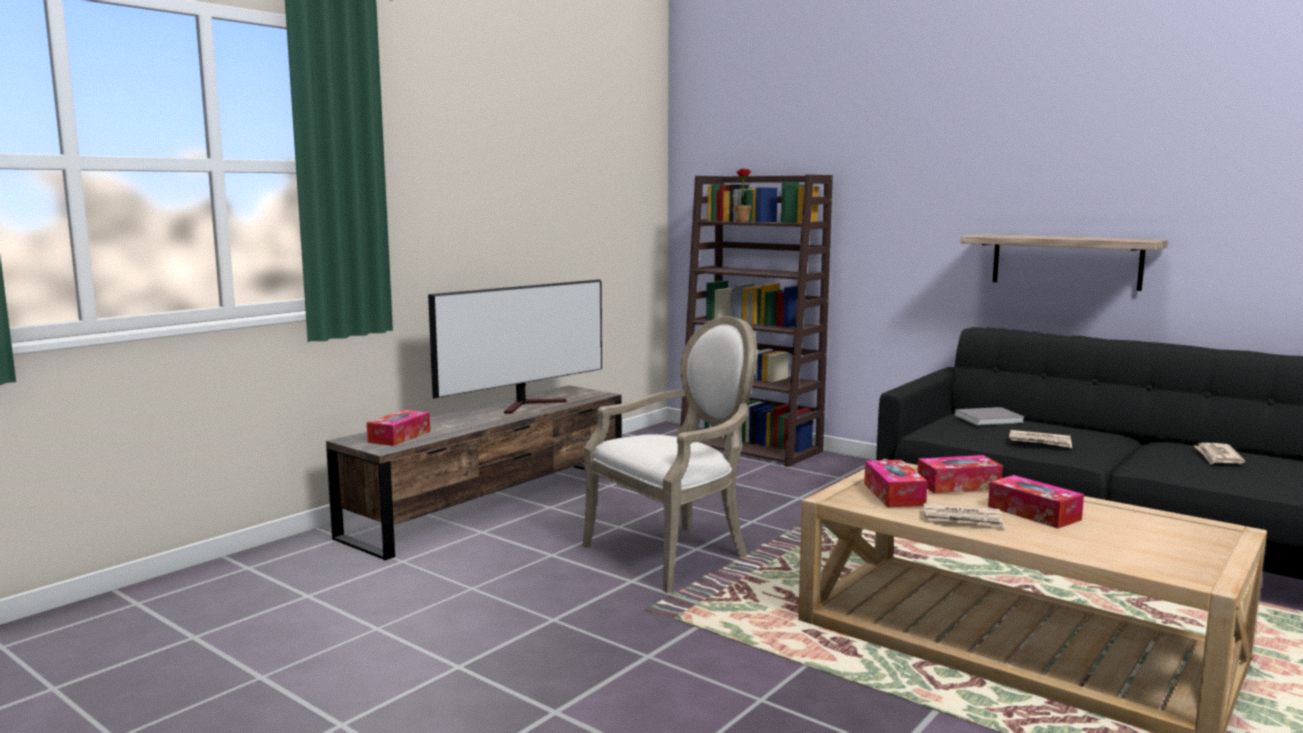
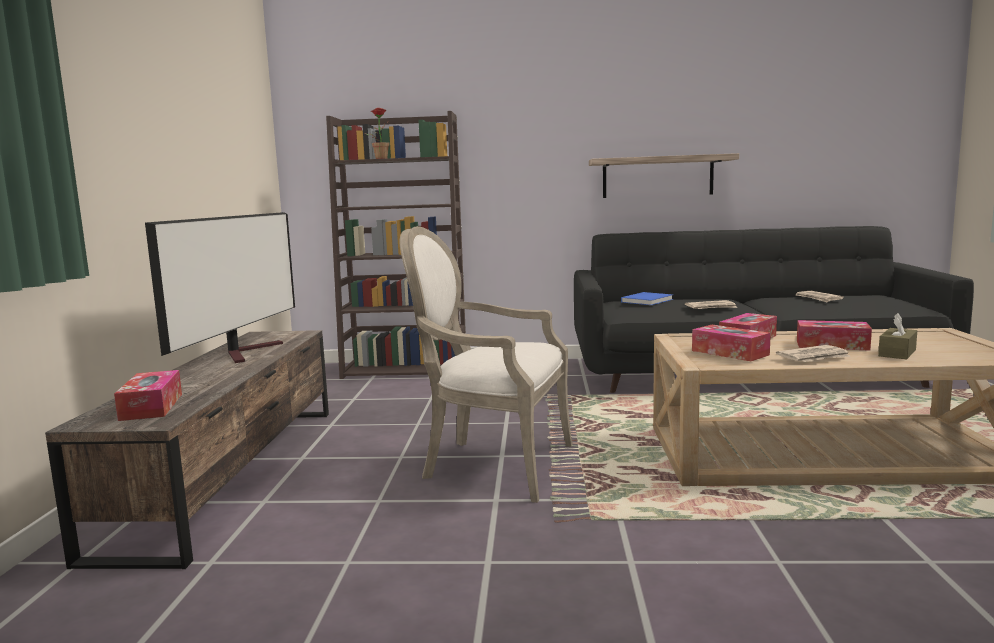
camera: 35 degrees left, 0 degrees up
(676, 553) = (491, 464): armchair -> armchair turned 90 degrees counterclockwise
(990, 419) = (648, 300): grey book -> blue book
(1078, 538) = (897, 353): none -> brown tissue box

